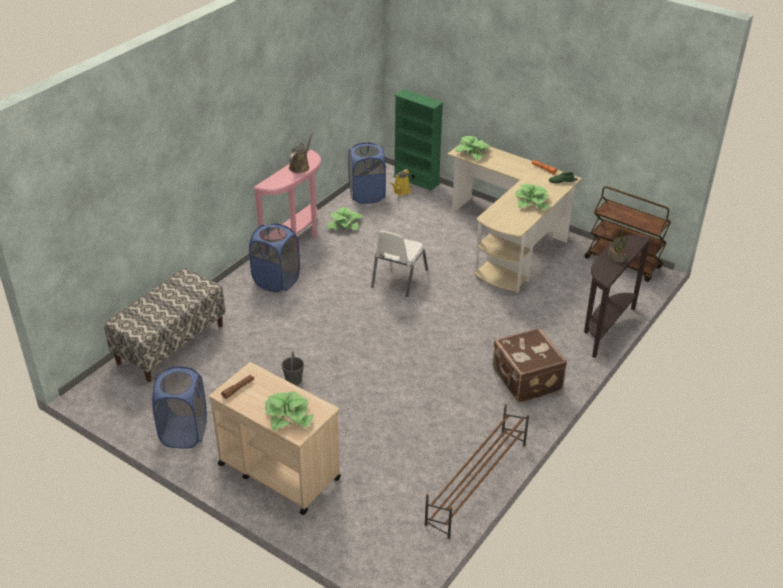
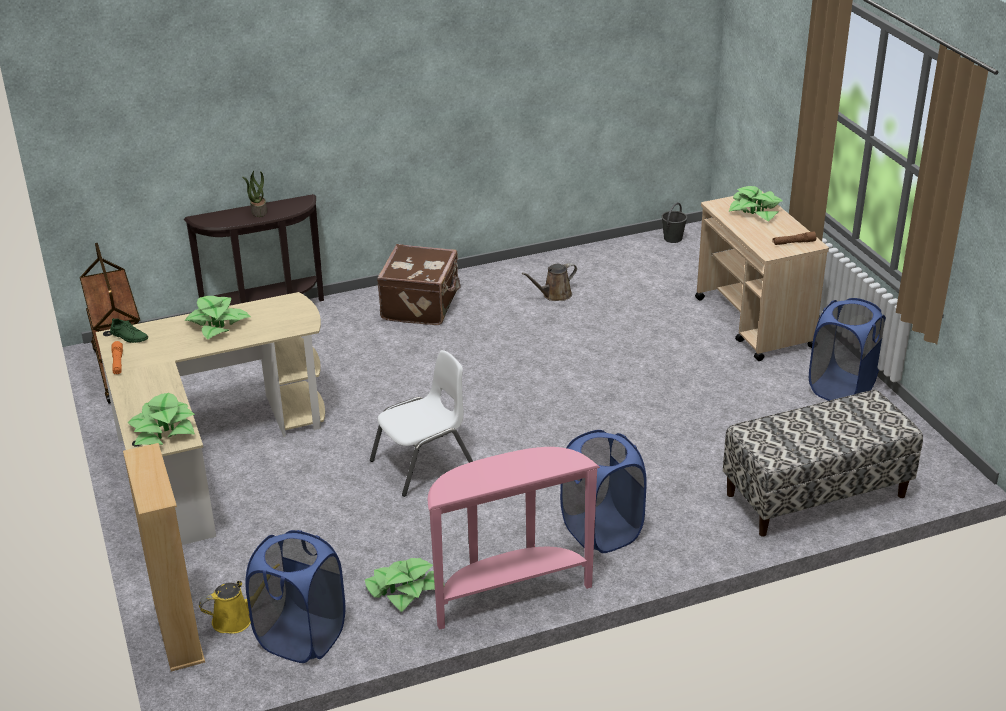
camera: 145 degrees left, 5 degrees down
(293, 380) = (676, 394): grey bucket -> grey bucket (672, 238)
(300, 166) = (486, 474): brown watering can -> brown watering can (554, 295)
(416, 180) = (178, 633): green bookcase -> beige bookcase
(476, 484) = (571, 256): brown shoe rack -> none

